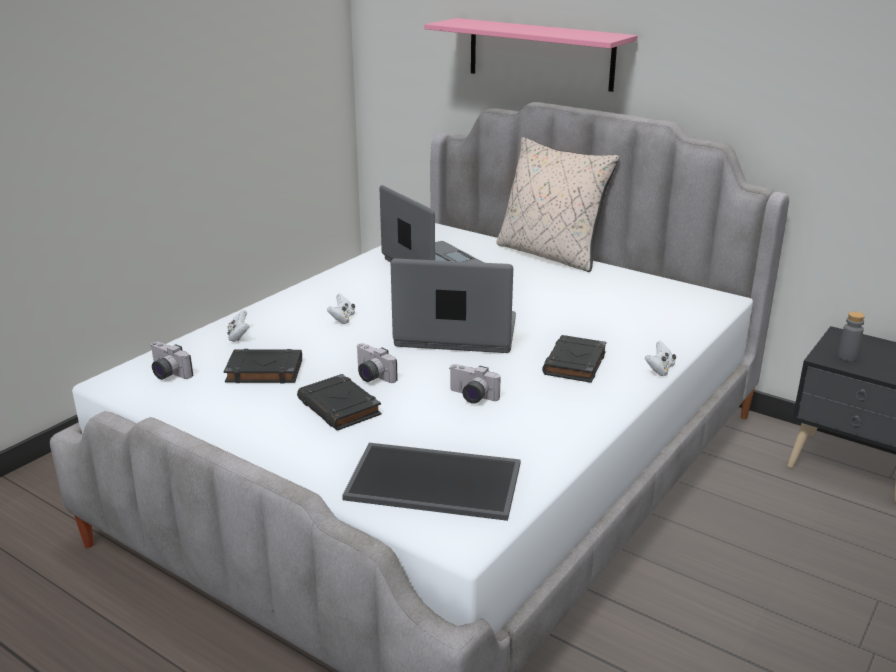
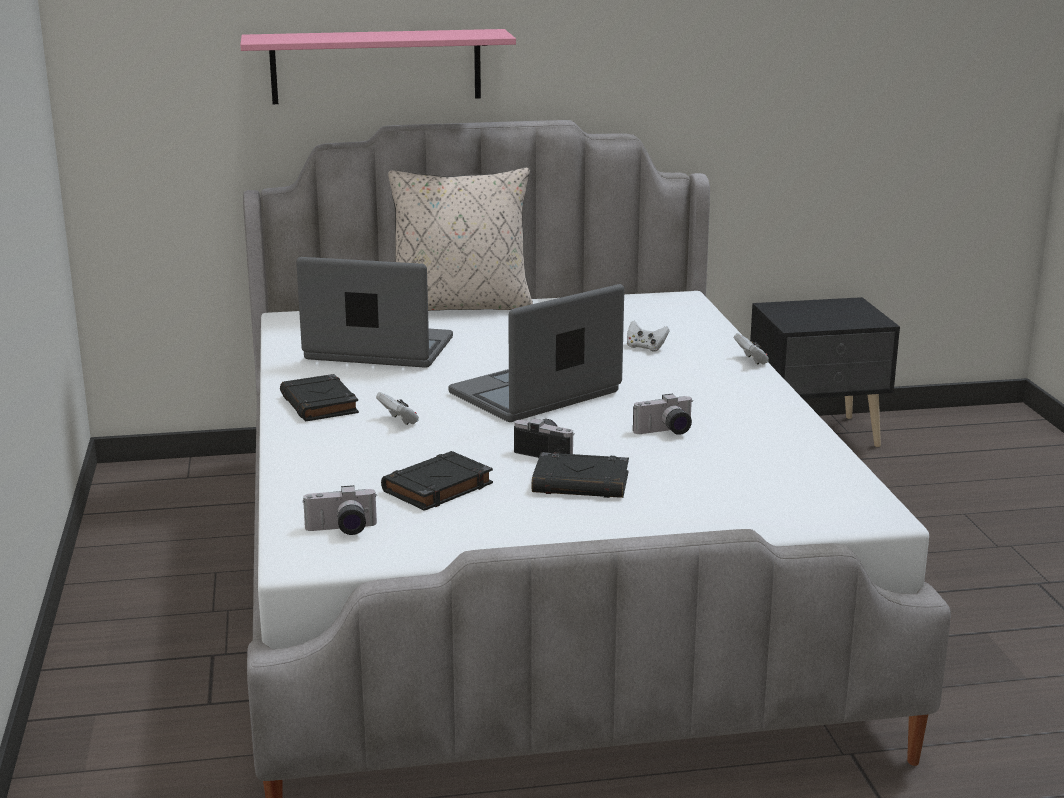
camera: 45 degrees left, 5 degrees down
(238, 336) = (329, 473): white game controller -> white game controller (645, 348)
(371, 376) = (547, 451): camera -> camera turned 150 degrees counterclockwise
(436, 480) = (776, 492): tray -> none
(575, 364) = (685, 380): black book -> black book (320, 404)
(847, 357) = (806, 320): grey bottle -> none

